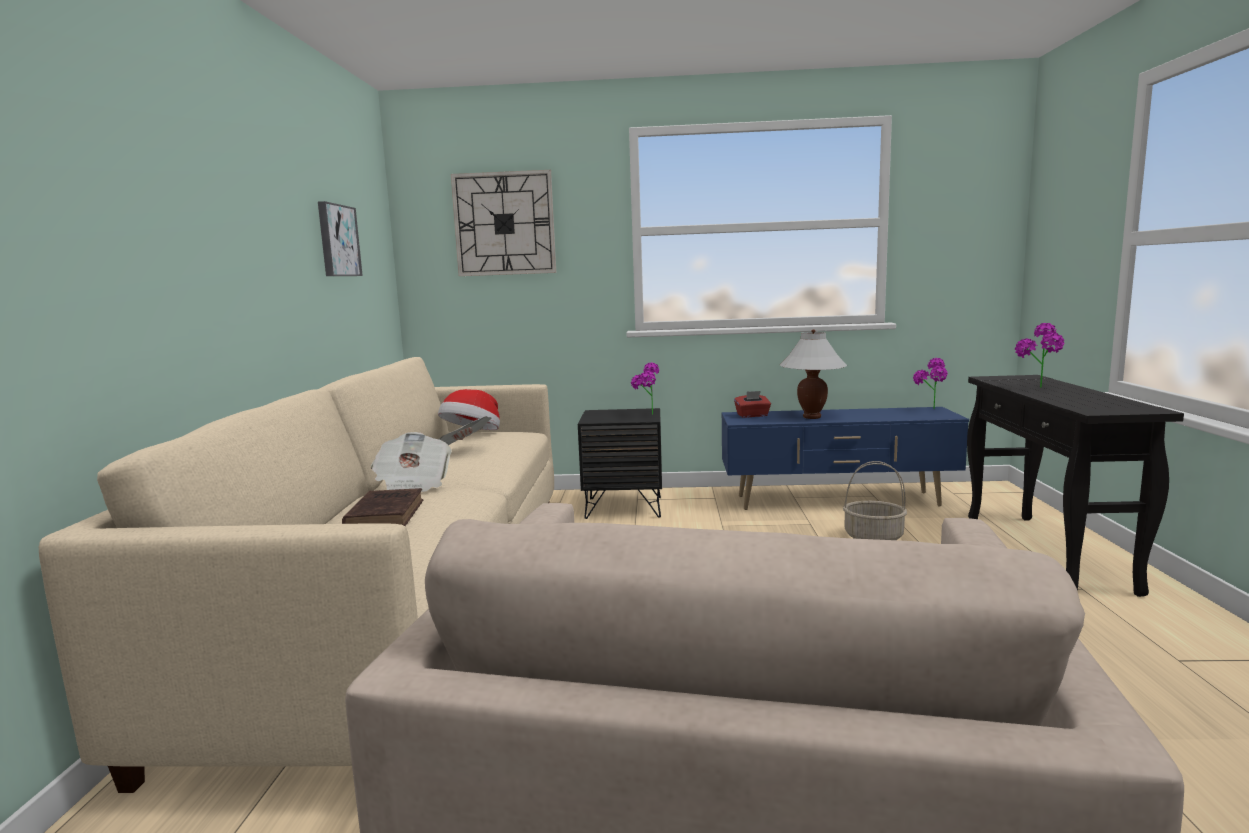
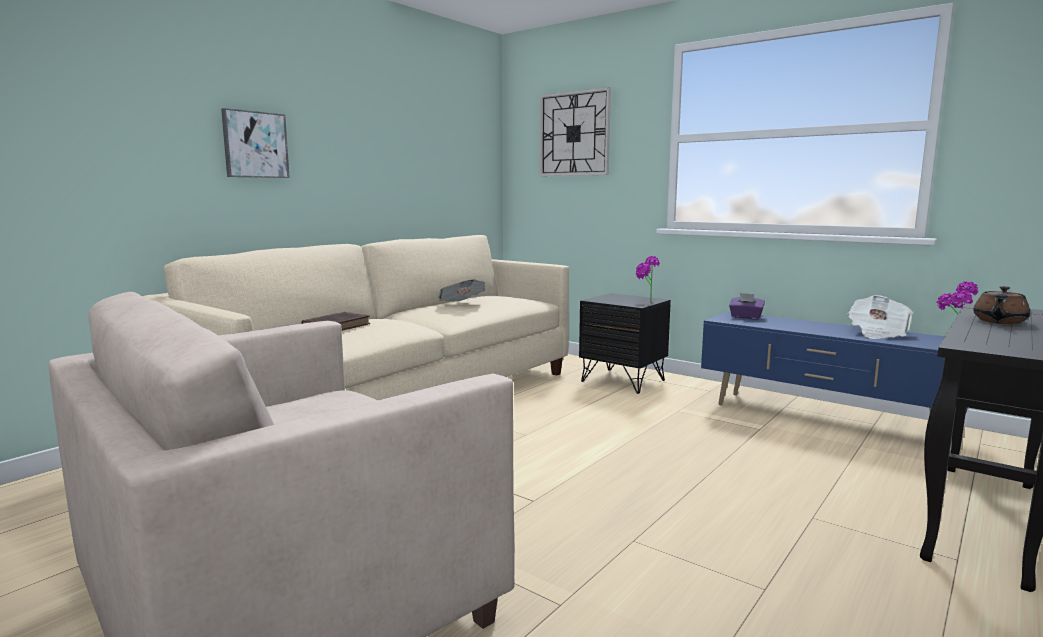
camera: 35 degrees right, 0 degrees up
(337, 241) = (431, 147): picture -> picture (255, 145)
(412, 486) = (386, 316): newspaper -> newspaper (877, 333)
(472, 434) = (496, 297): hat -> none
(752, 415) = (745, 317): red tissue box -> purple tissue box
(812, 417) = (798, 326): white table lamp -> none
(874, 537) = (803, 454): basket -> none
(1038, 388) = (999, 321): potted plant -> brown teapot

